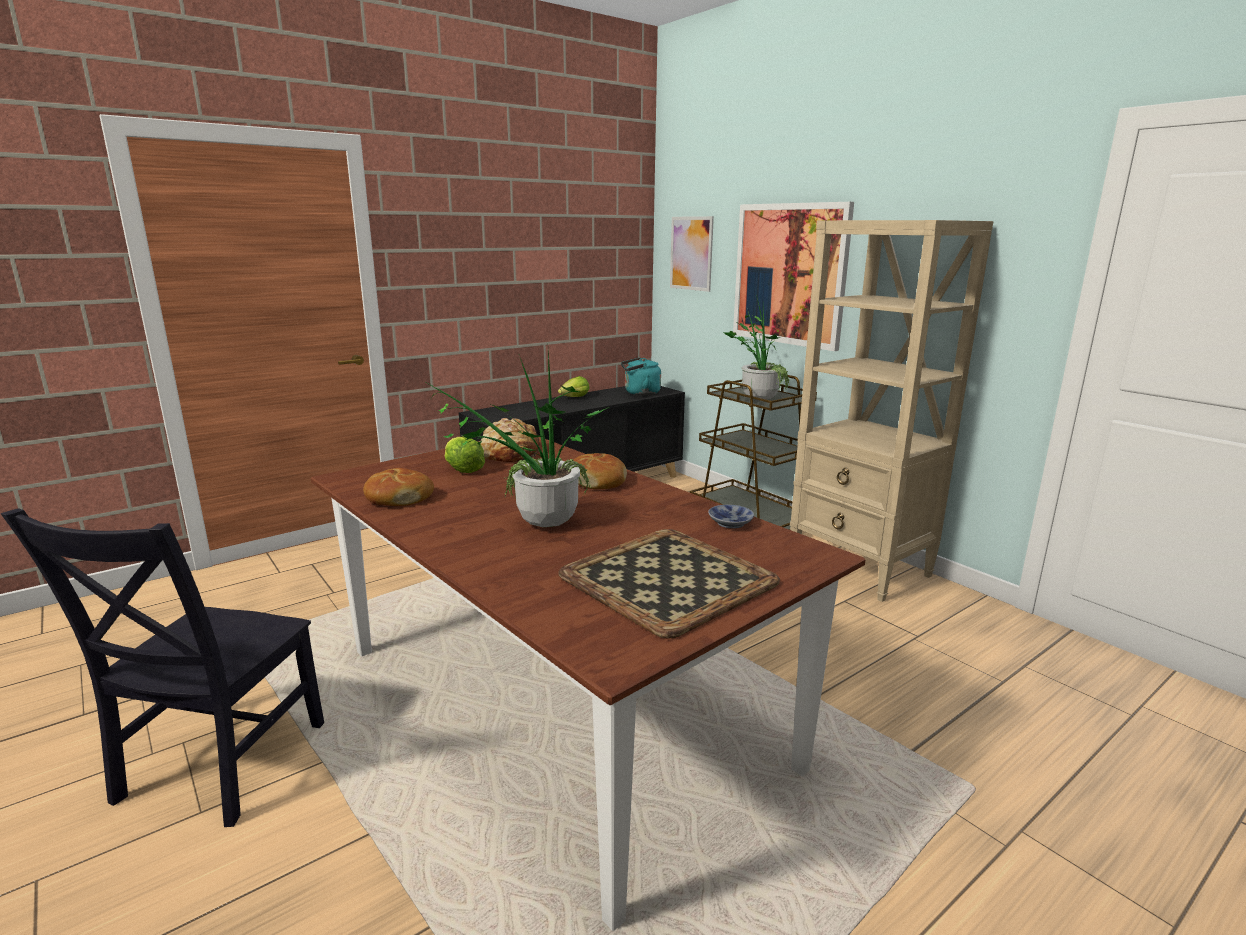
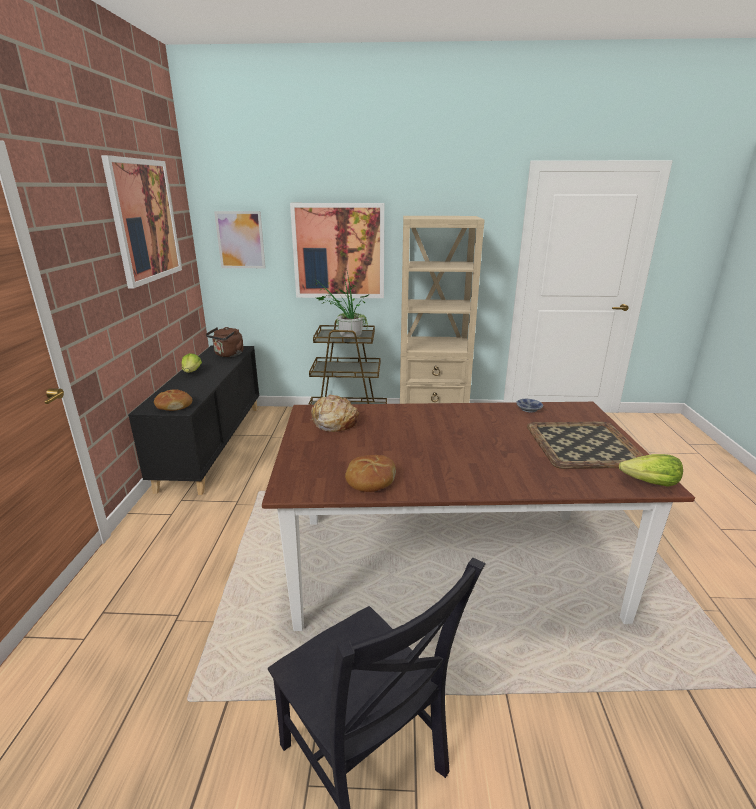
camera: 50 degrees left, 5 degrees up
(463, 469) = (342, 444): lettuce -> lettuce (650, 483)
(534, 524) = (474, 452): potted plant -> none
(553, 220) = (144, 221): none -> picture
(597, 481) = (427, 416): bread -> bread (173, 405)
(640, 393) = (228, 355): turquoise kettle -> brown kettle

